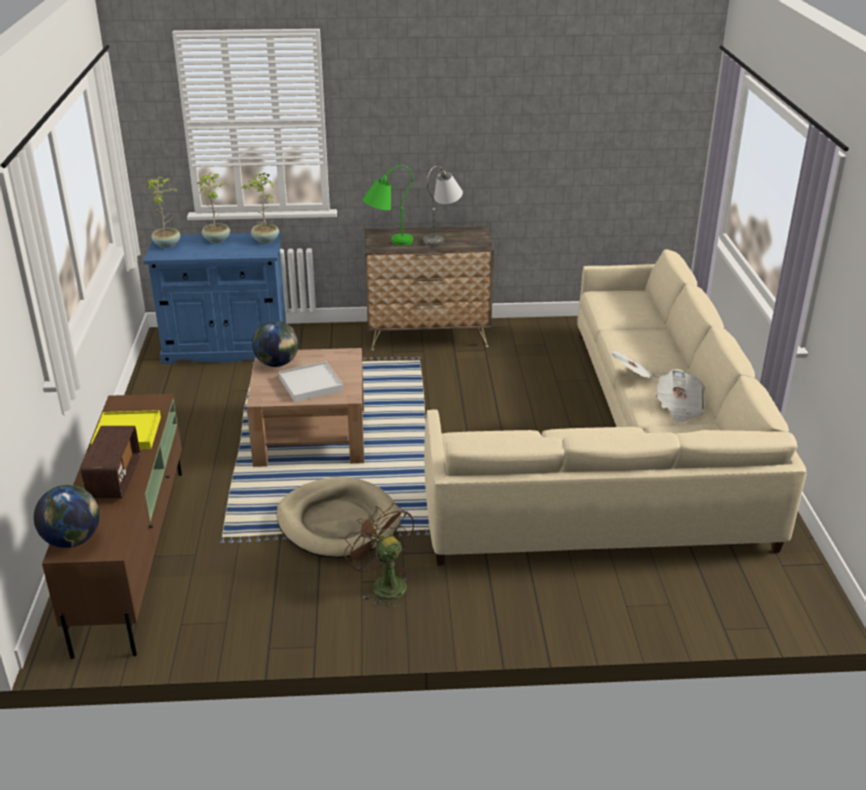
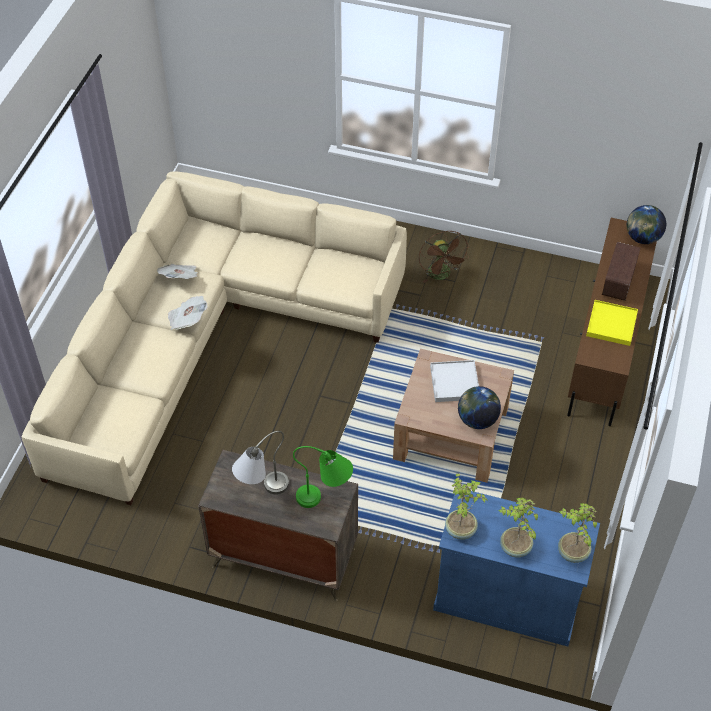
camera: 160 degrees left, 20 degrees up
(338, 522) = (455, 332): beige dog bed -> none

